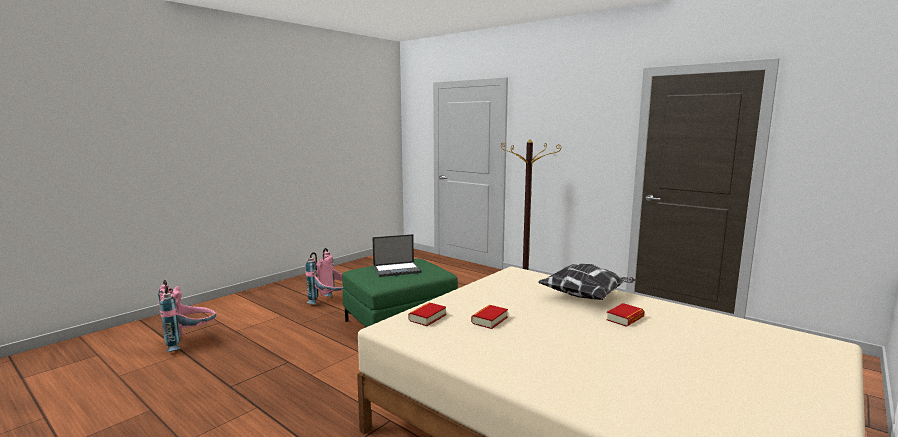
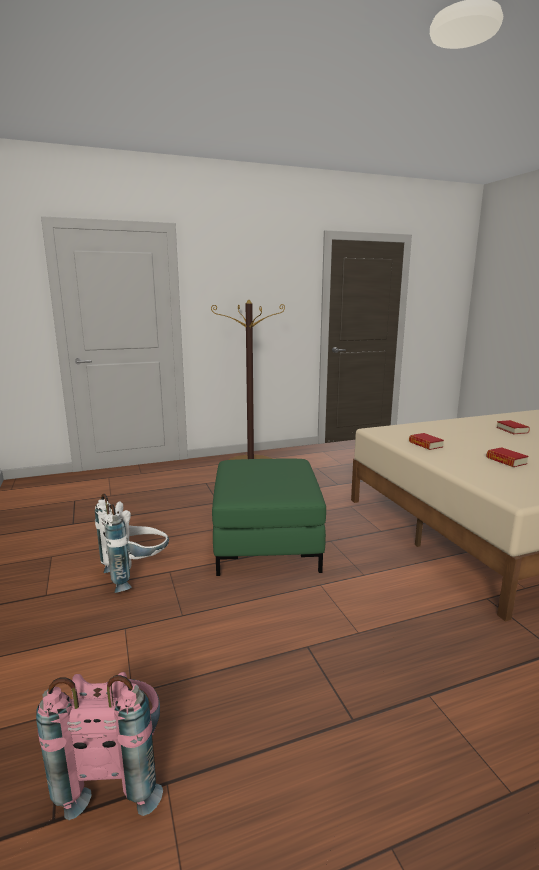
camera: 60 degrees left, 5 degrees up
(331, 303) = (136, 574): pink backpack -> white backpack
(397, 269) = (260, 475): laptop -> none
(427, 317) = (493, 478): book -> book (425, 444)
(586, 297) = (461, 428): pillow -> none

